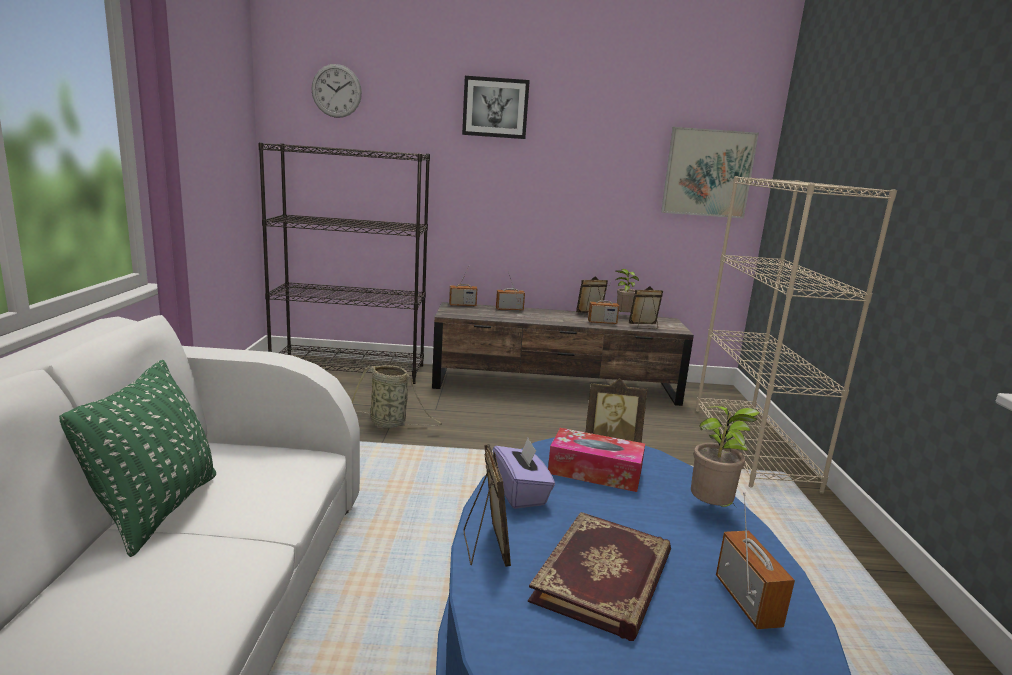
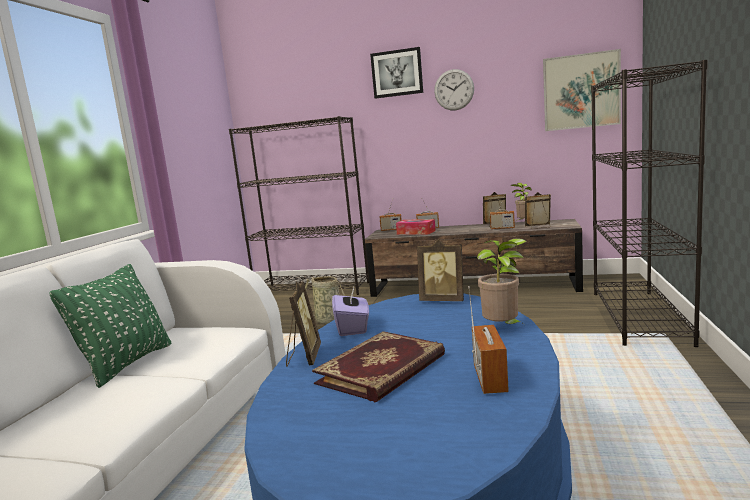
camera: 15 degrees right, 5 degrees down
(336, 91) = (282, 84): wall clock -> wall clock (454, 90)
(595, 472) = (421, 313): tissue box -> tissue box (416, 232)
(752, 447) = (639, 317): beige bookcase -> black bookcase

